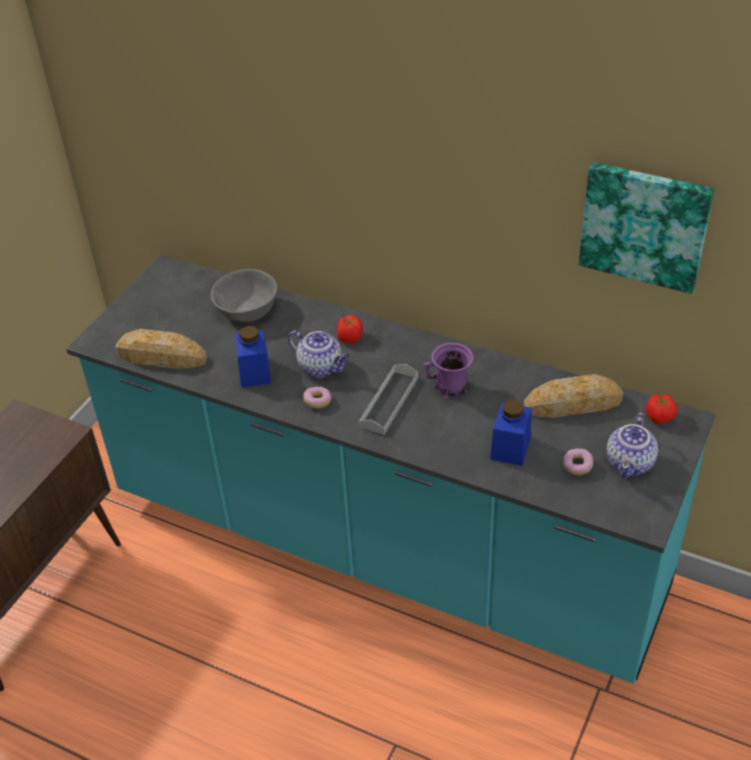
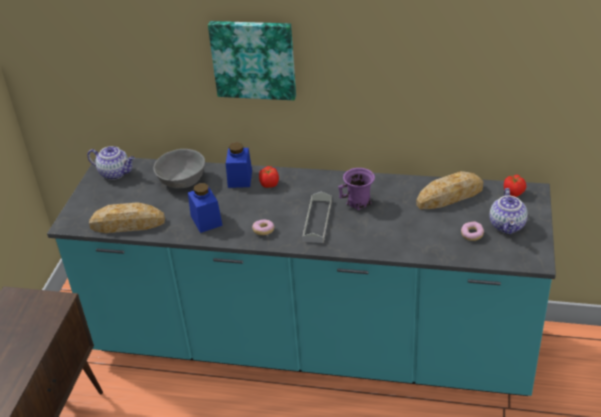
camera: 15 degrees left, 5 degrees down
(321, 368) = (256, 208): teapot -> teapot (115, 173)
(510, 448) = (419, 233): blue jar -> blue jar (240, 179)
(645, 225) = (487, 50): picture -> picture (254, 59)

